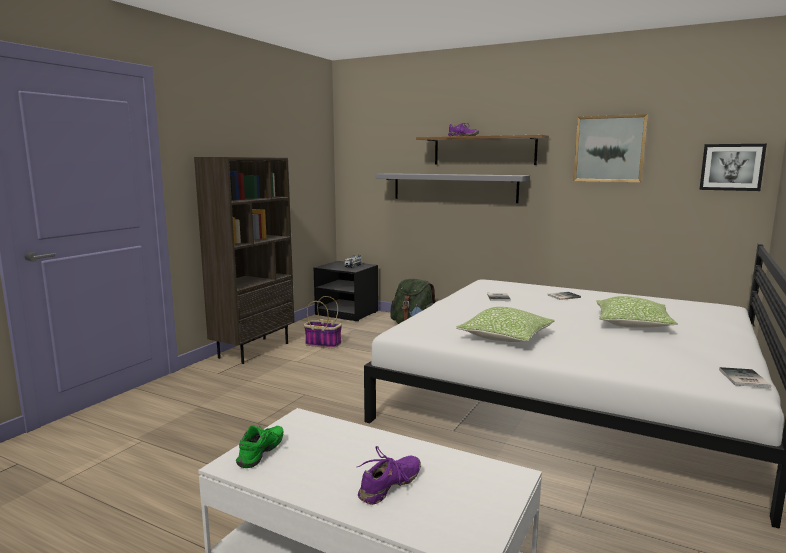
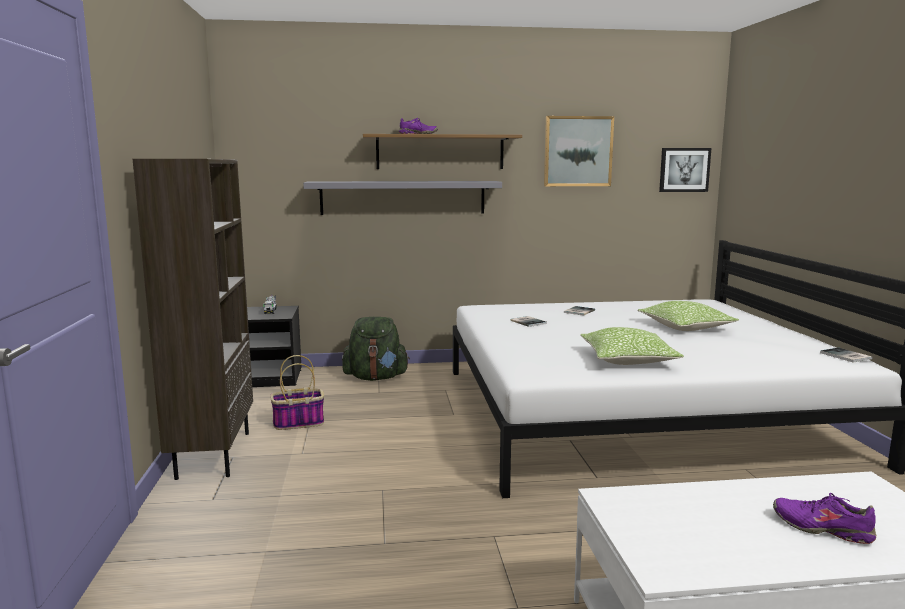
camera: 35 degrees left, 0 degrees up
(262, 454) = (663, 548): green shoe -> none
(390, 486) = (822, 528): purple shoe -> purple shoe turned 60 degrees counterclockwise

